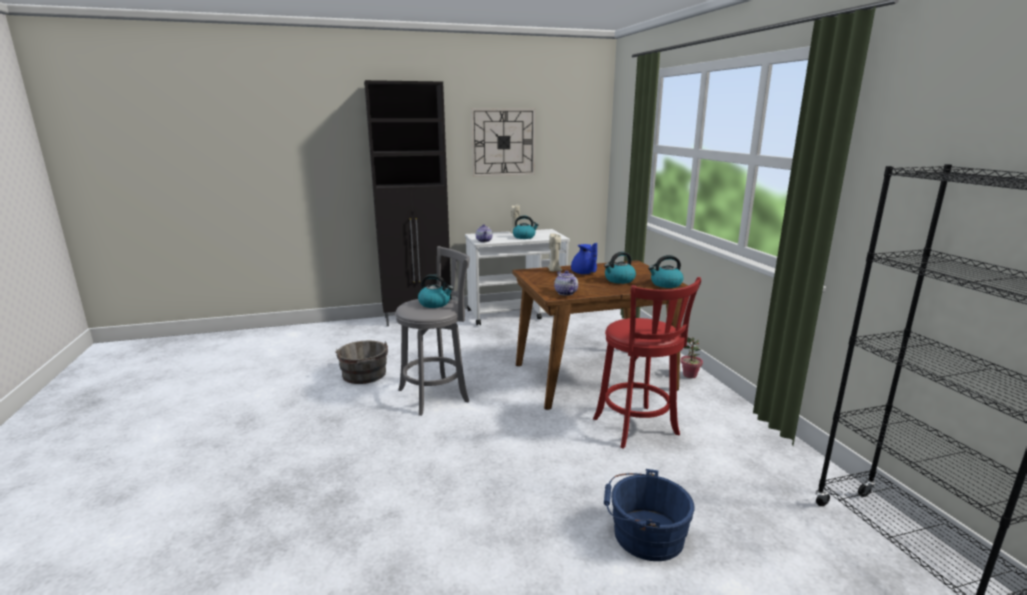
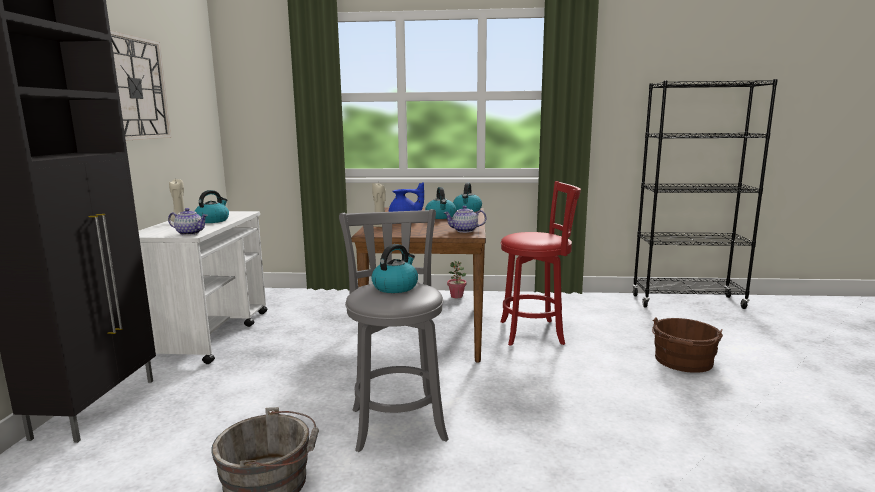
camera: 70 degrees left, 5 degrees down
(644, 534) = (683, 362): blue bucket -> brown bucket

